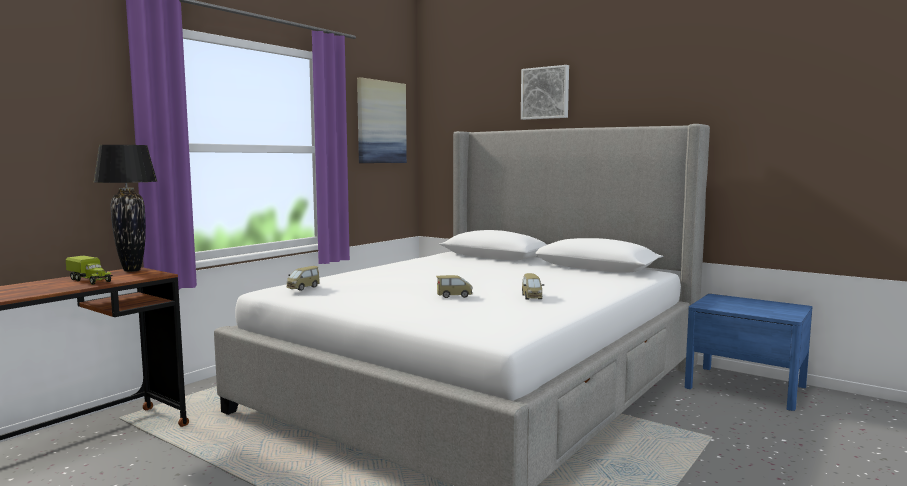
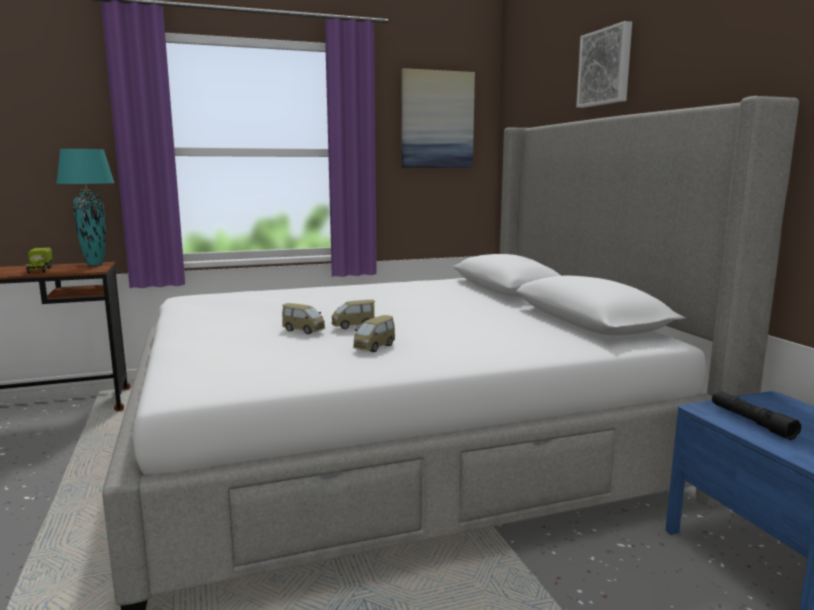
camera: 35 degrees right, 5 degrees up
(132, 270) = (95, 264): black table lamp -> turquoise table lamp
(303, 288) = (206, 298): toy car -> toy car (353, 325)
(730, 307) = (751, 422): none -> black flashlight

